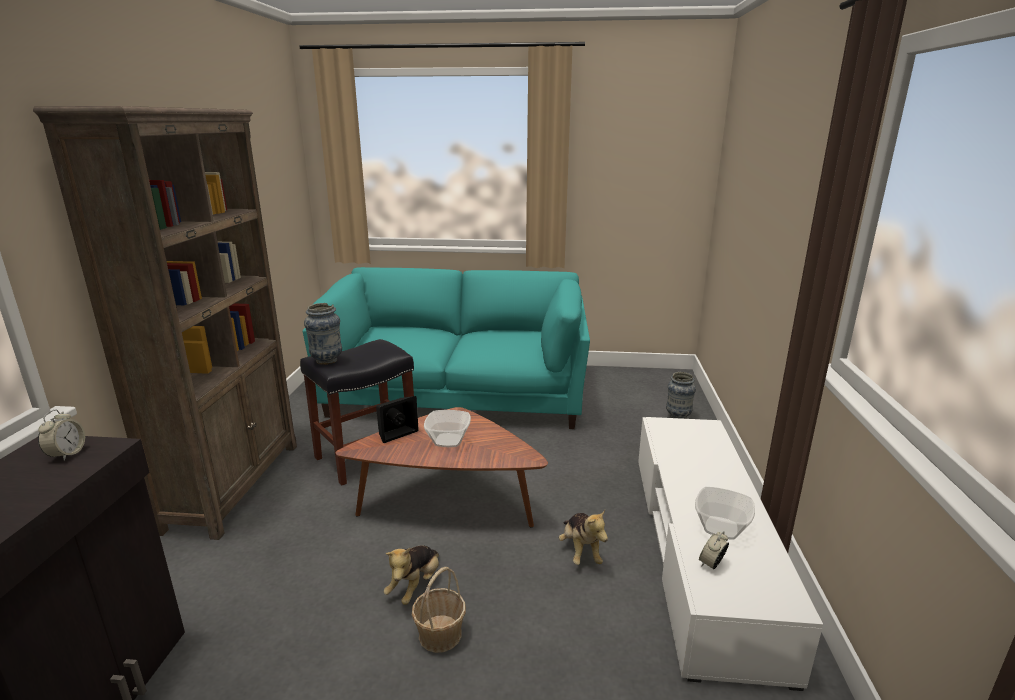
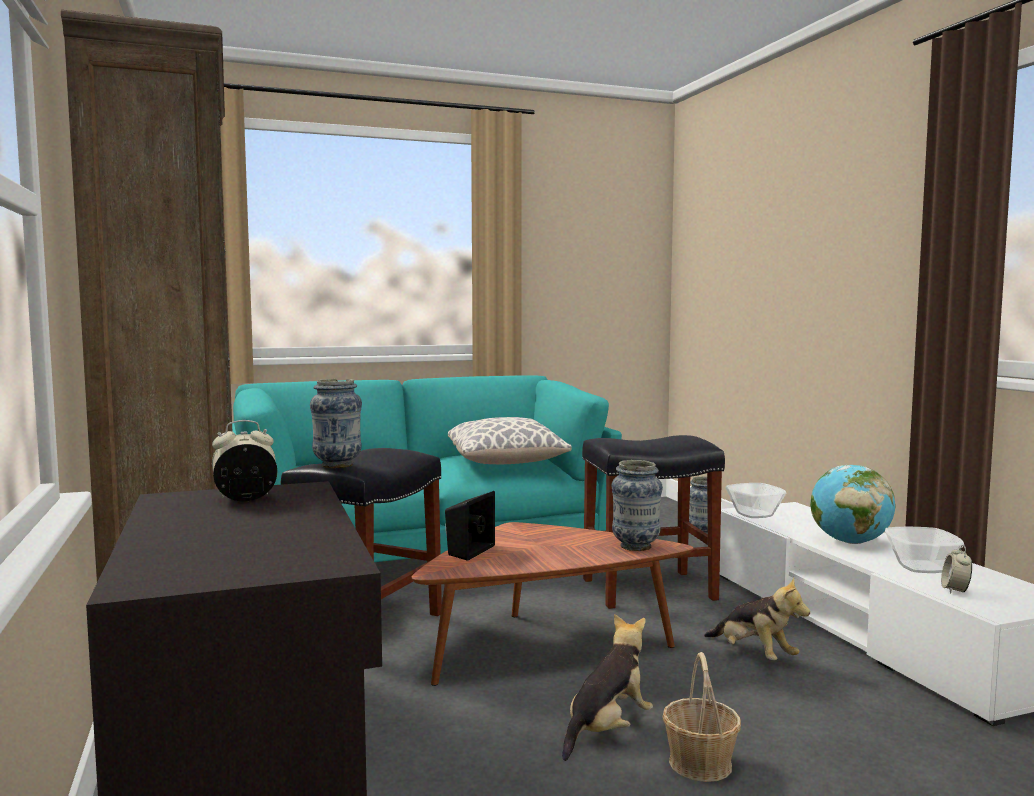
camera: 25 degrees left, 15 degrees down
(67, 454) = (246, 499): alarm clock -> alarm clock turned 90 degrees counterclockwise
(415, 586) = (607, 730): plush toy -> plush toy turned 135 degrees counterclockwise
(447, 440) = (546, 547): bowl -> bowl (753, 514)
(506, 454) = (635, 546): none -> vase
(509, 348) = (507, 463): none -> pillow
(575, 466) = (649, 589): none -> black stool
(700, 481) = (850, 542): none -> globe

